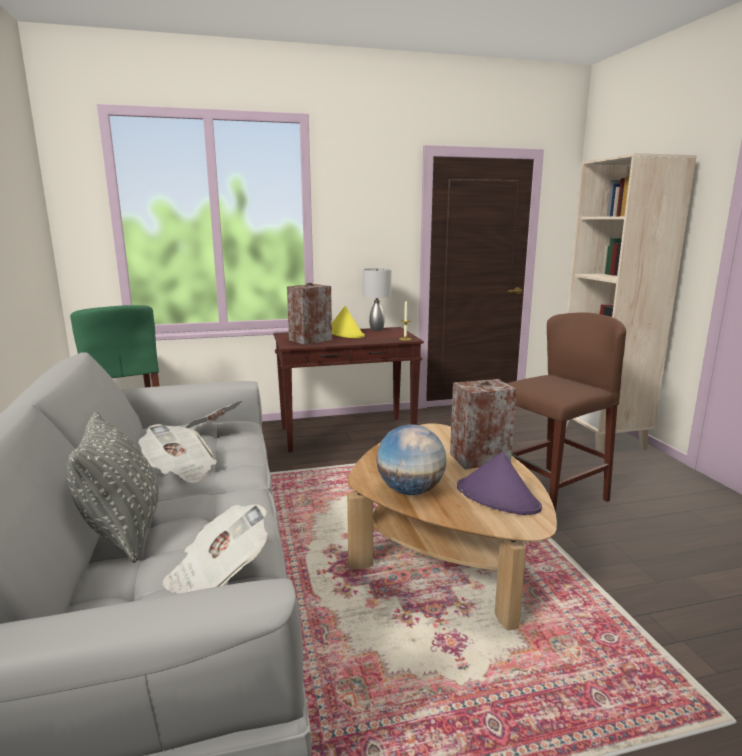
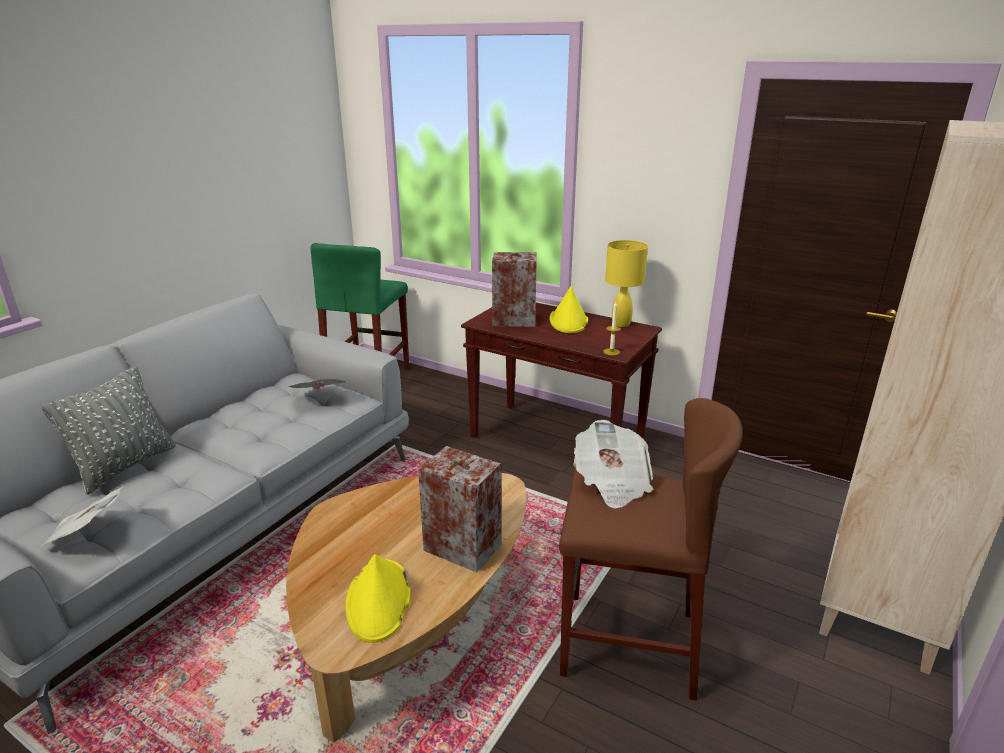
camera: 45 degrees right, 10 degrees up
(180, 470) = (233, 429): newspaper -> newspaper (611, 482)
(377, 329) = (621, 324): grey table lamp -> yellow table lamp
(410, 490) = (336, 543): globe -> none
(498, 497) = (379, 601): purple hat -> yellow hat

